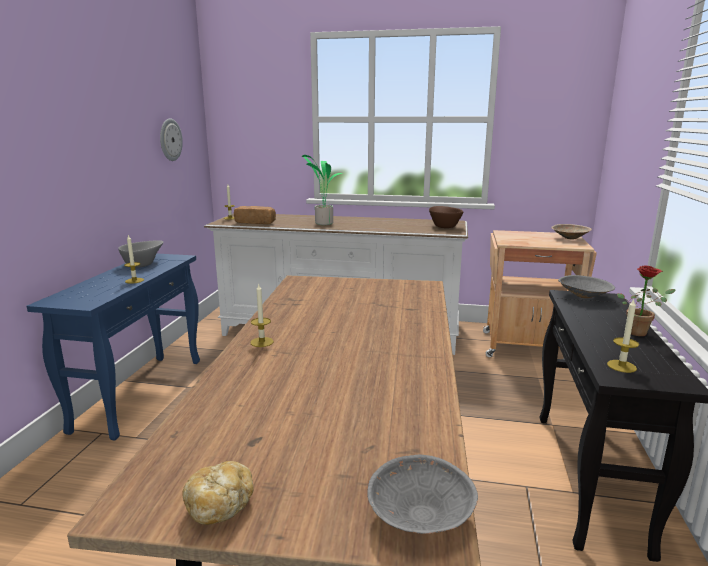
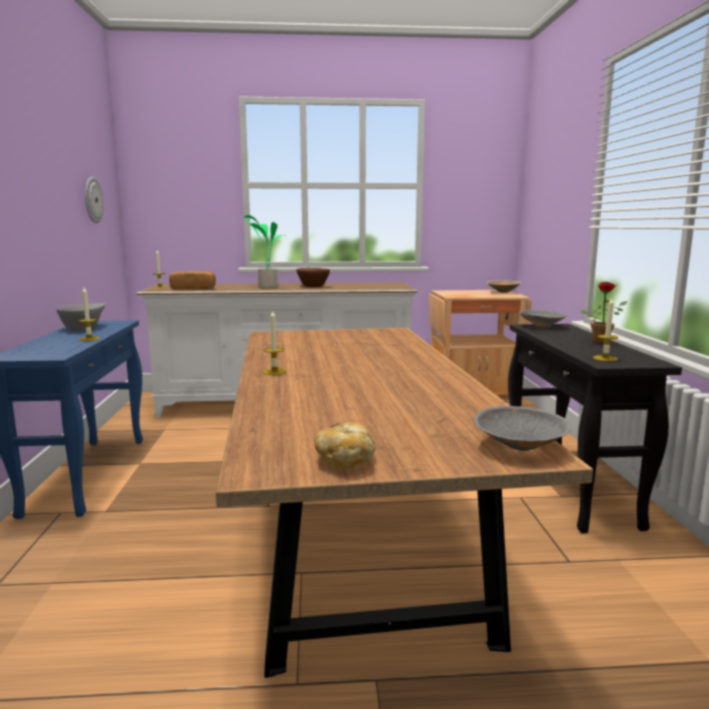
camera: 15 degrees left, 5 degrees down
(444, 226) = (388, 285): brown bowl -> brown bowl (312, 286)

